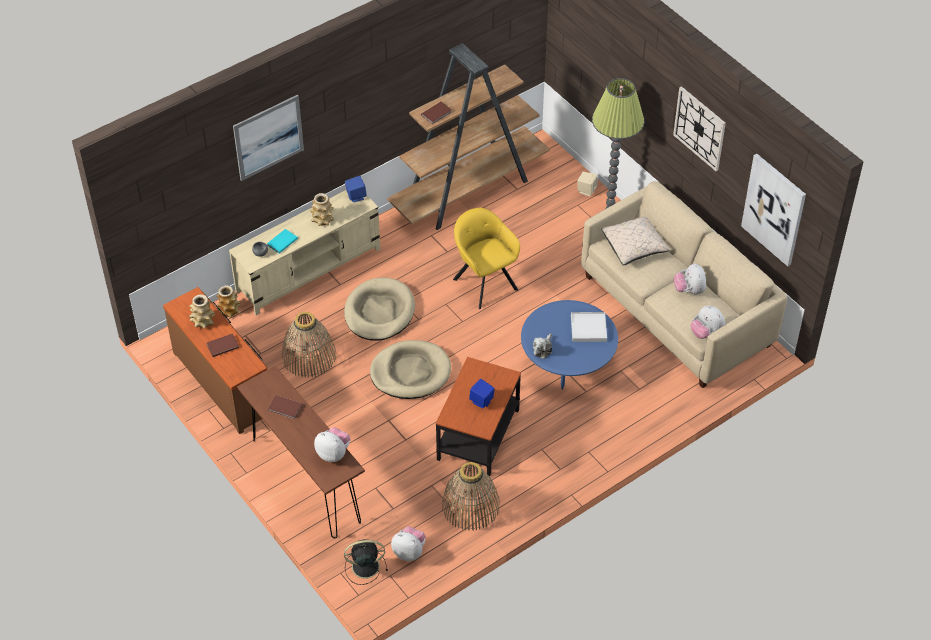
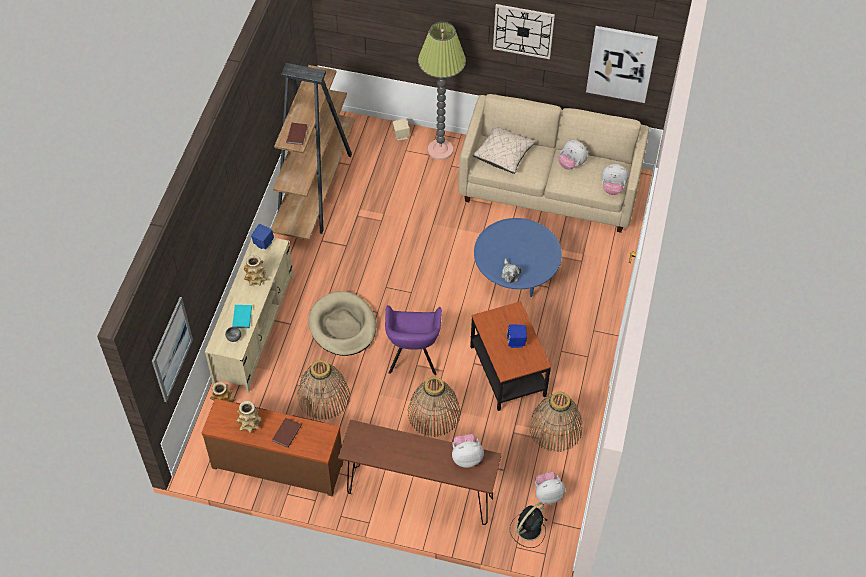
camera: 40 degrees left, 5 degrees up
(268, 137) = (207, 232): picture -> picture (172, 349)
(285, 408) = (394, 448): brown book -> none
(382, 426) = (434, 413): none -> basket
(410, 372) = (412, 357): beige dog bed -> purple armchair
(484, 281) = (396, 251): yellow armchair -> none
(588, 328) = (525, 237): white tray -> none

